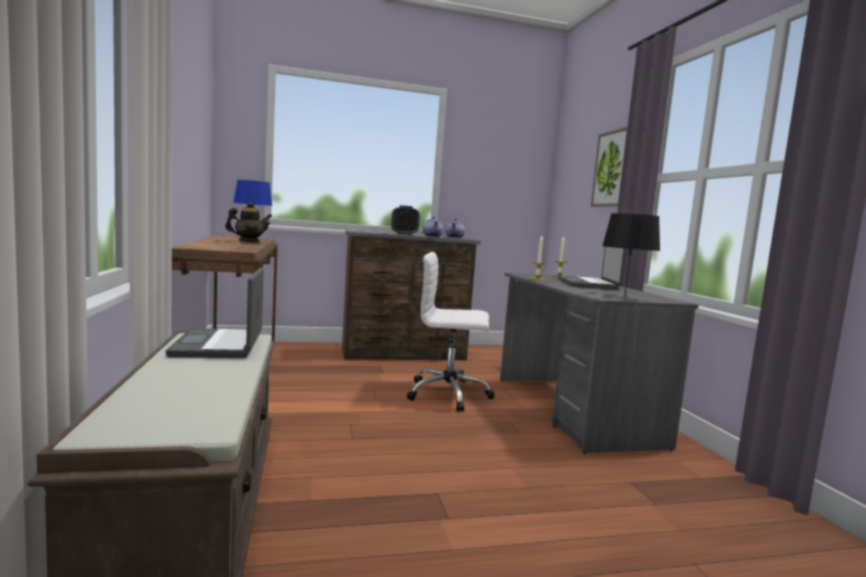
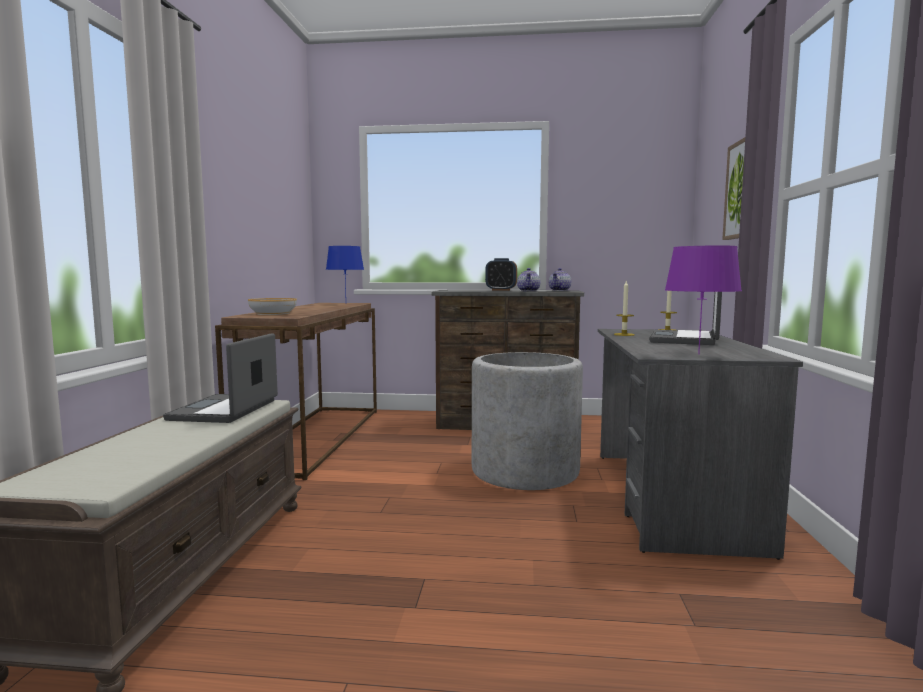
camera: 20 degrees right, 0 degrees up
(213, 246) = (272, 313): none -> bowl
(248, 242) = (325, 308): teapot -> none
(449, 394) = (525, 471): white office chair -> grey planter
(624, 297) = (698, 354): black table lamp -> purple table lamp

